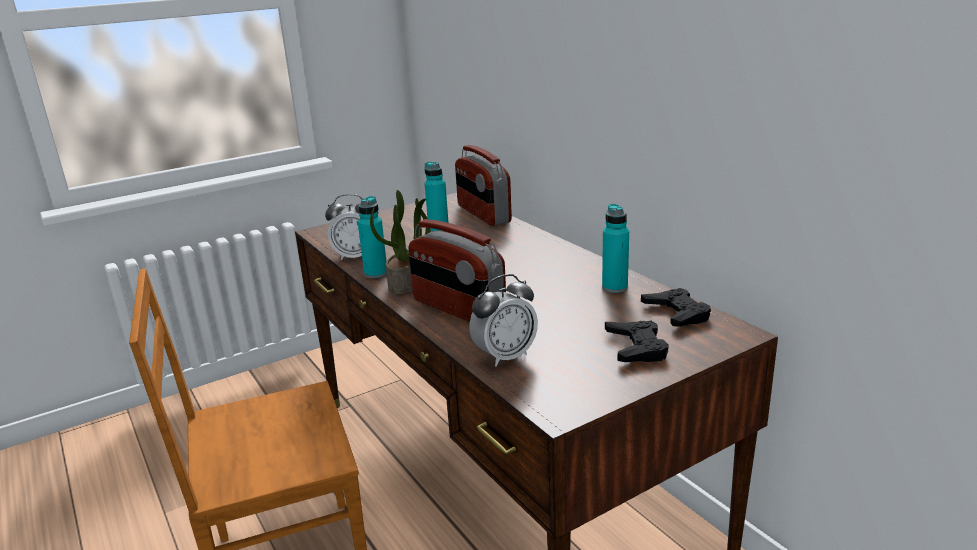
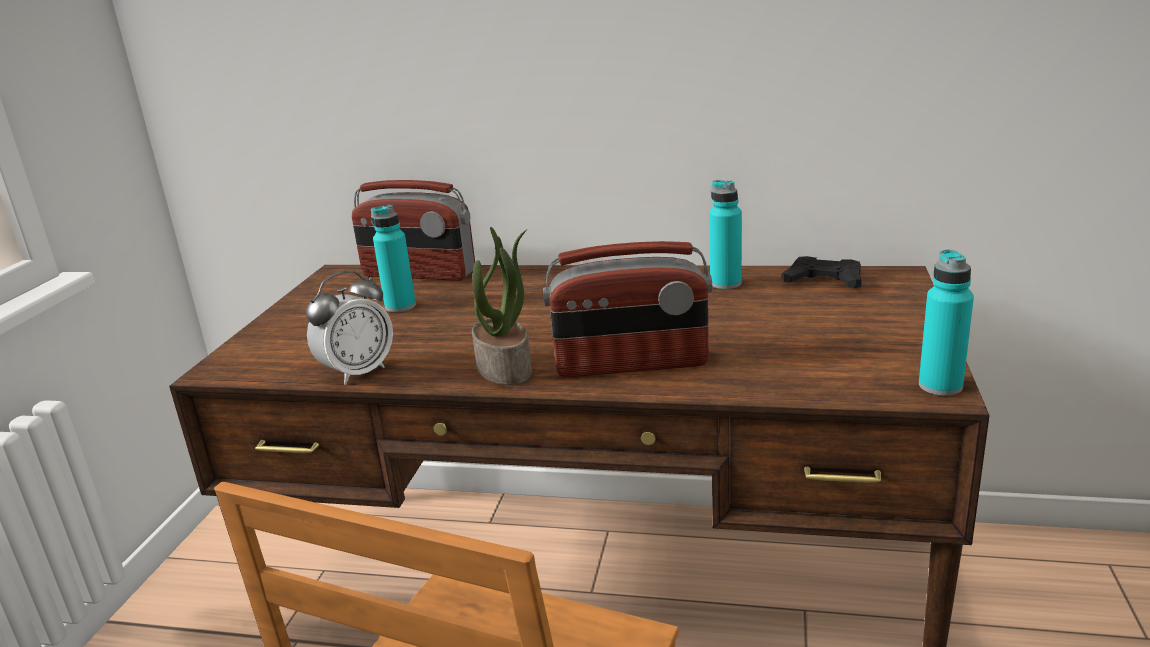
camera: 45 degrees left, 0 degrees up
(376, 273) = (436, 377): turquoise bottle -> turquoise bottle (940, 386)
(505, 356) = (784, 378): alarm clock -> none
(636, 347) = (863, 318): black game controller -> none

